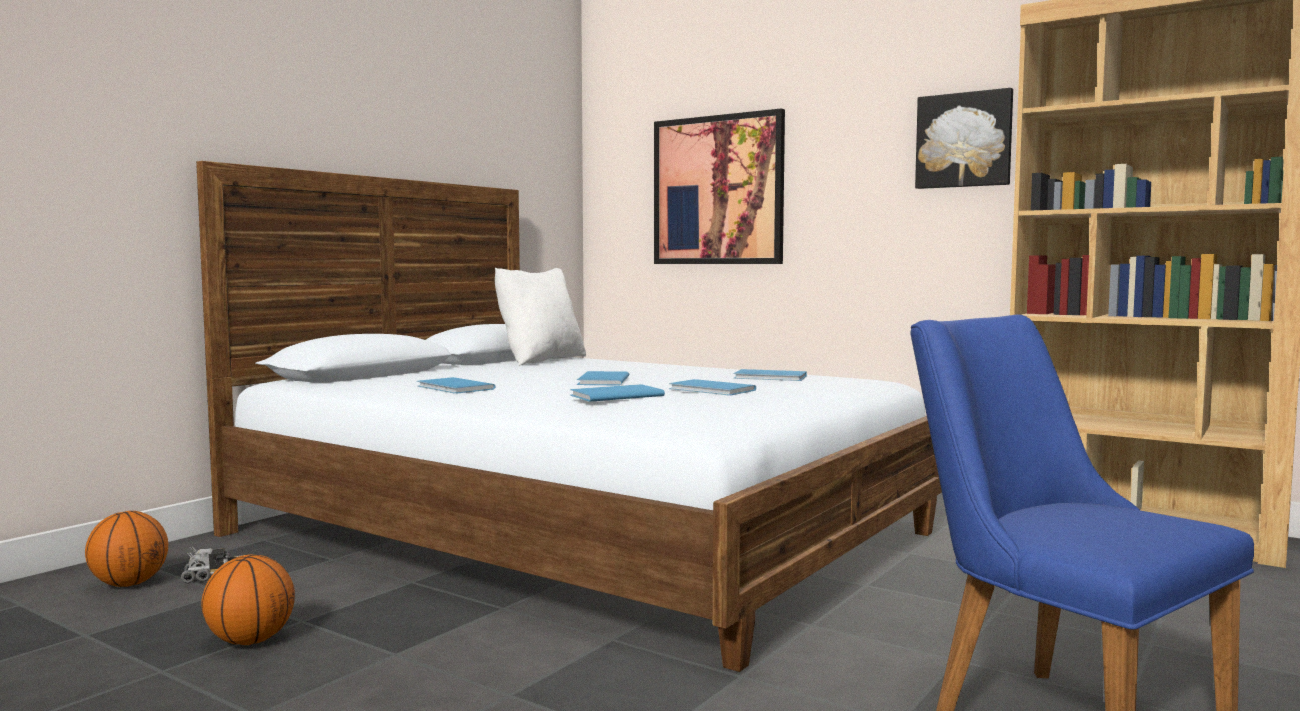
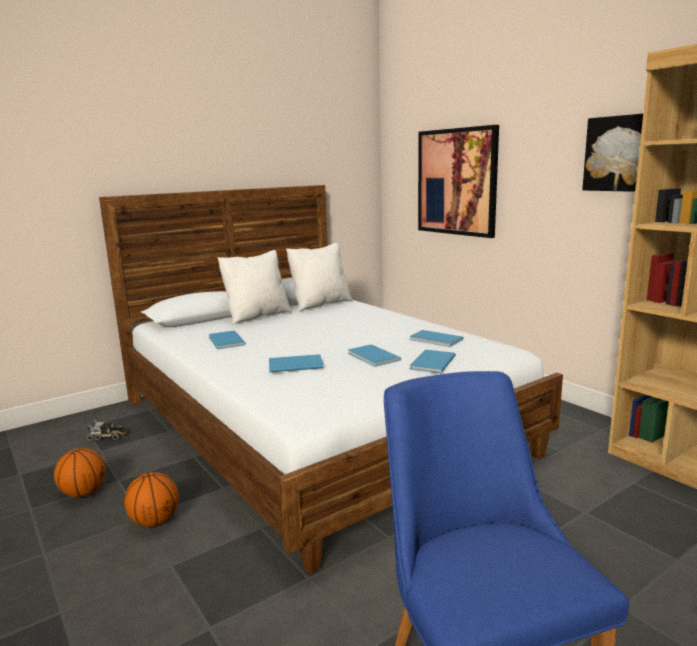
camera: 20 degrees right, 10 degrees up
(129, 584) = (65, 437): basketball -> basketball (155, 521)
(458, 370) = (257, 316): none -> white pillow
(601, 380) = (318, 338): blue book -> blue book (431, 363)

